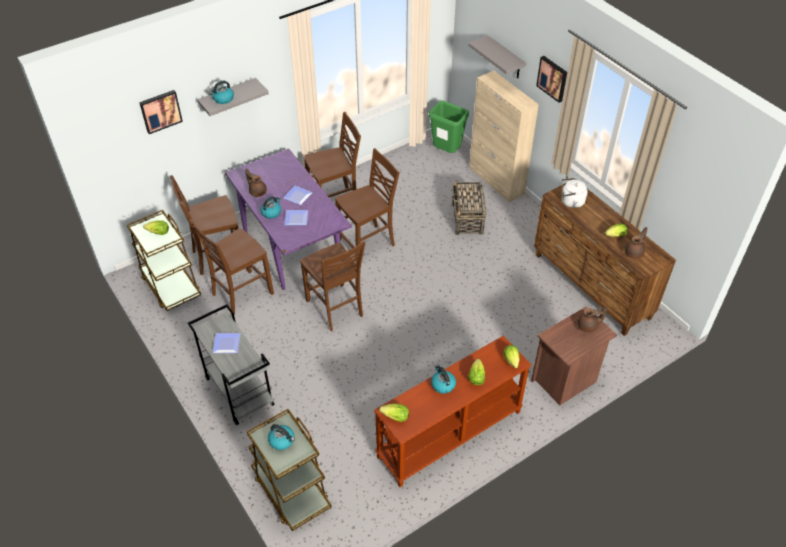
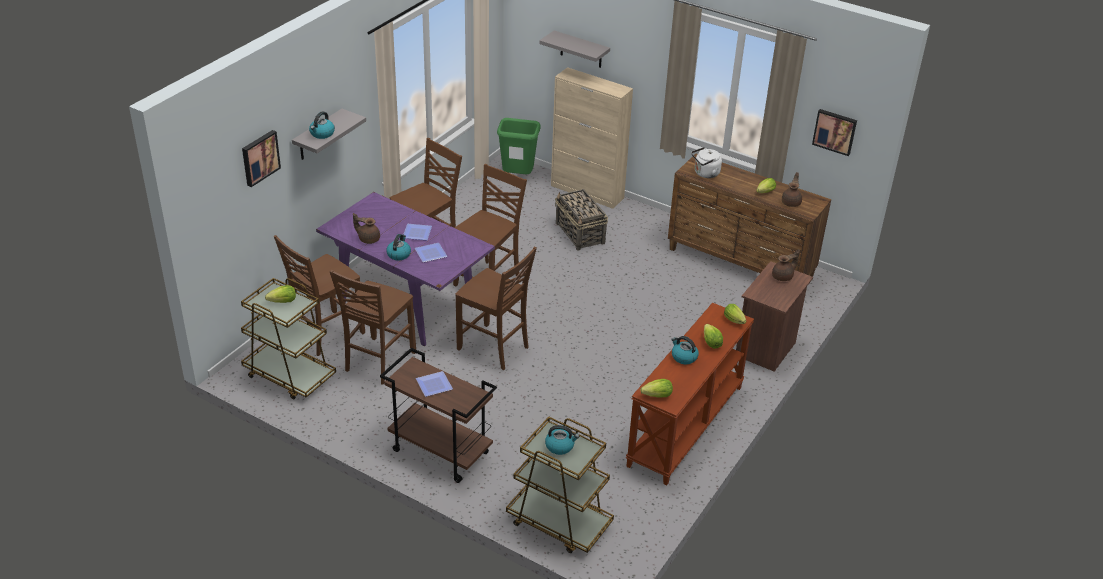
camera: 25 degrees left, 10 degrees down
(238, 391) = (439, 452): grey cart -> brown cart
(553, 78) = (647, 55): picture -> picture (835, 131)

